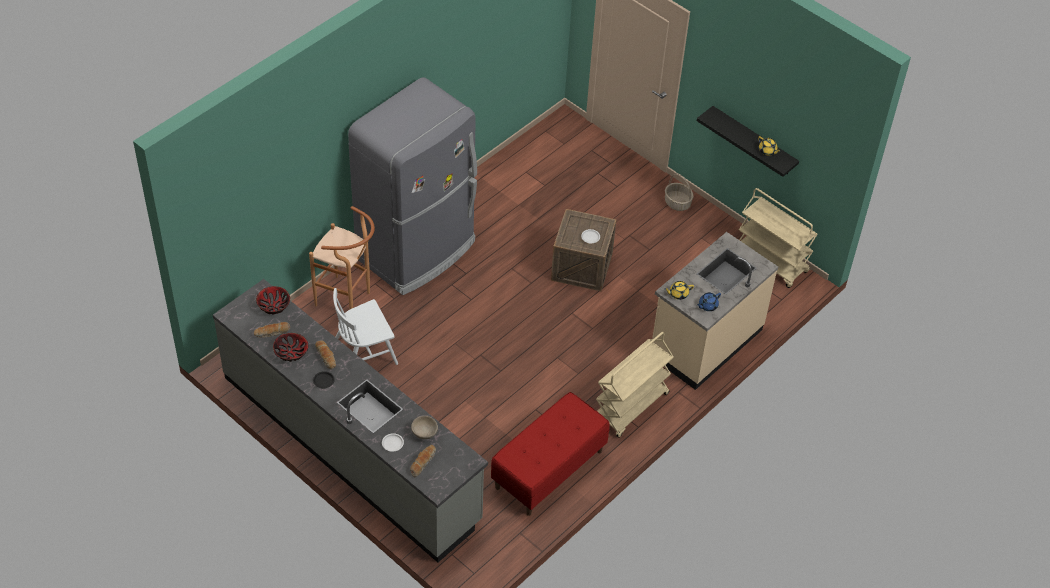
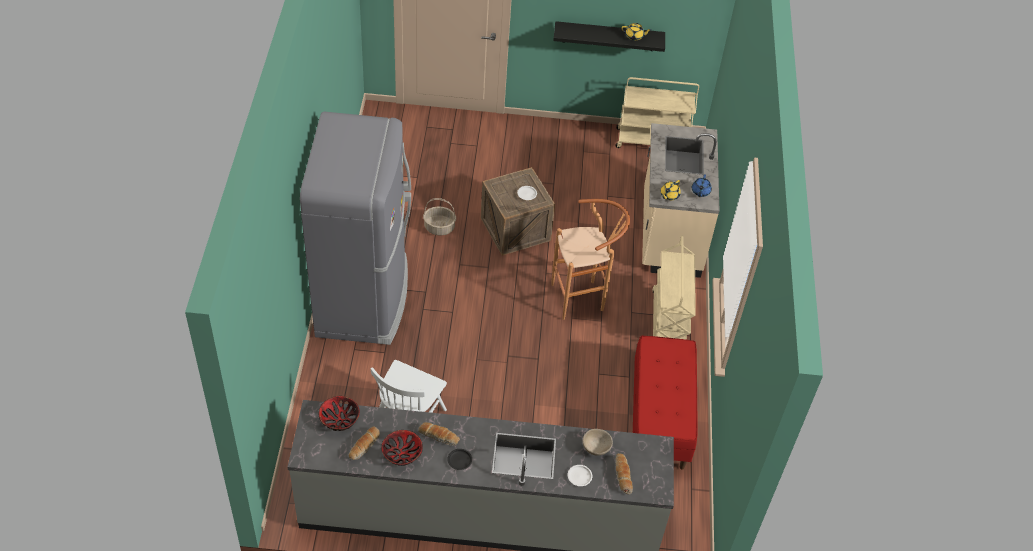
camera: 40 degrees left, 0 degrees up
(348, 300) = (344, 379): brown stool -> brown stool (583, 298)
(678, 203) = (538, 133): basket -> basket (439, 227)

